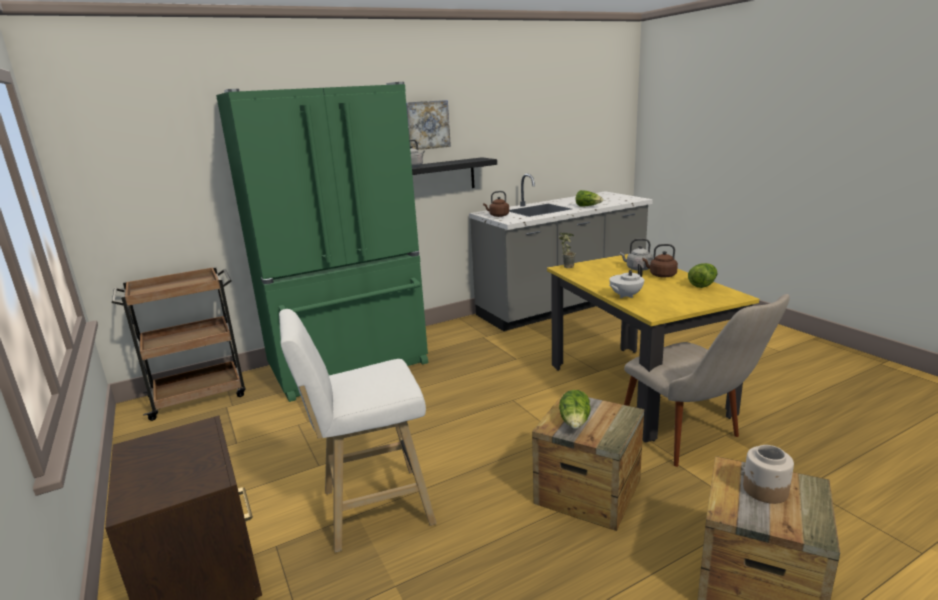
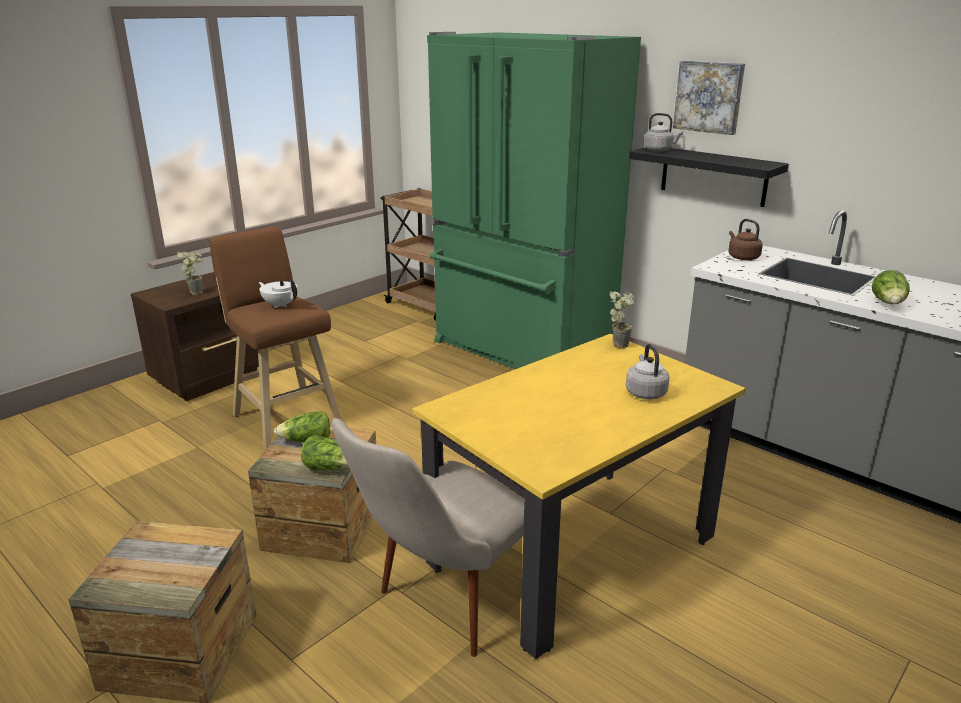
camera: 70 degrees right, 5 degrees up
(189, 458) = (197, 292): none -> potted plant
(371, 509) = (285, 417): white stool -> brown stool
(625, 296) = (506, 388): white teapot -> white teapot (280, 305)
(661, 275) = (620, 411): brown kettle -> none
(702, 284) = (593, 444): lettuce -> lettuce (329, 468)
(765, 490) = (173, 559): jar -> none

